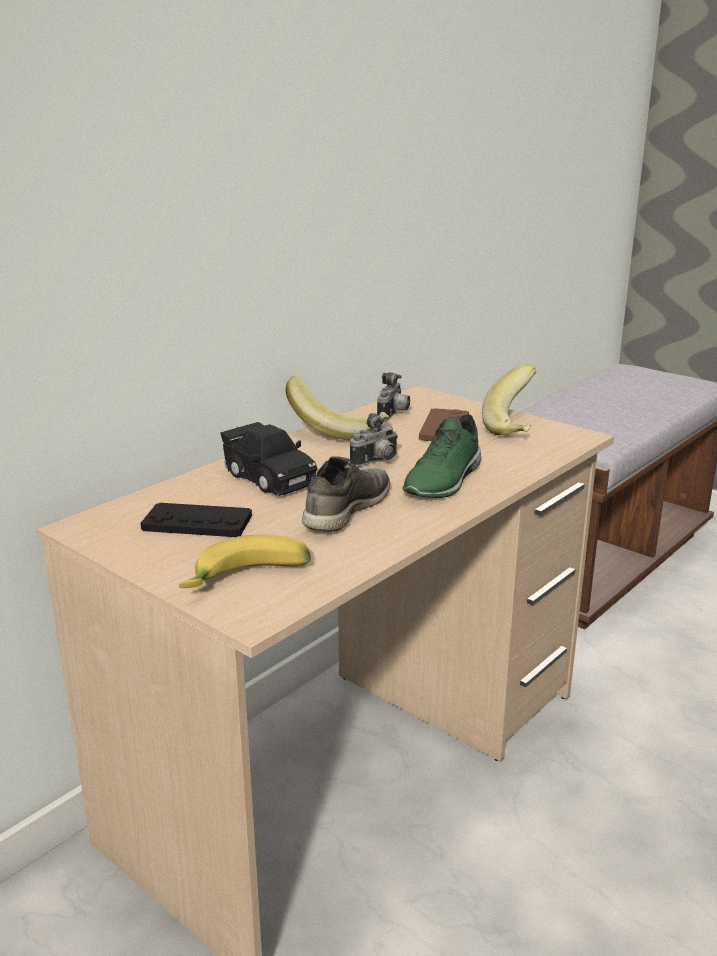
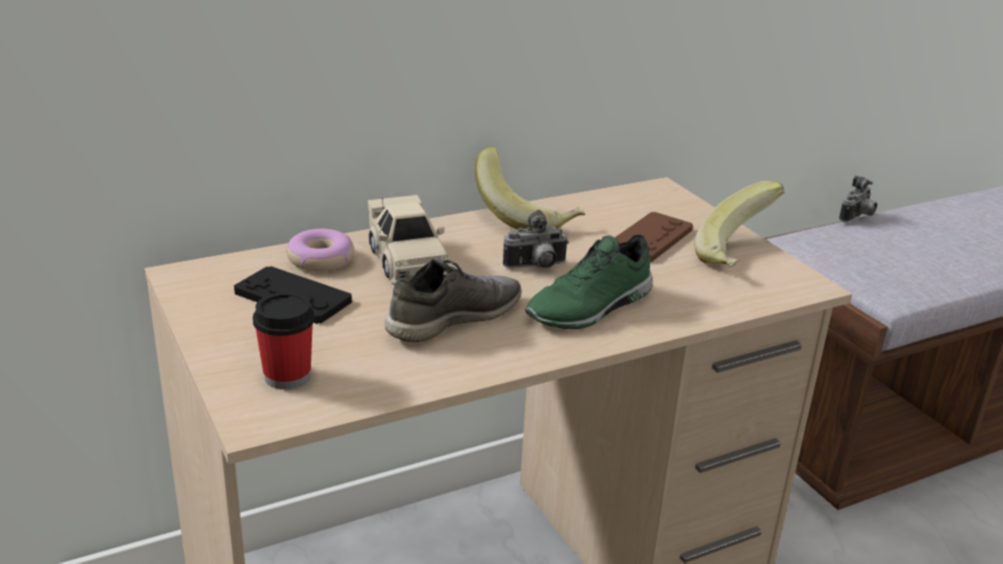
camera: 20 degrees right, 5 degrees up
(194, 491) = (320, 259): none -> donut
(249, 580) = (287, 376): banana -> cup
(270, 478) = (407, 261): black toy car -> beige toy car
(394, 415) = (607, 210): camera -> camera (857, 217)

